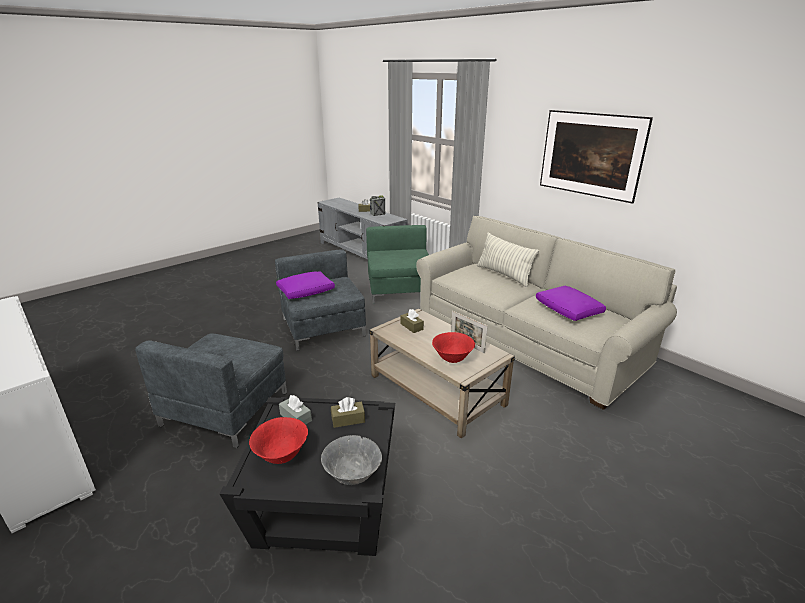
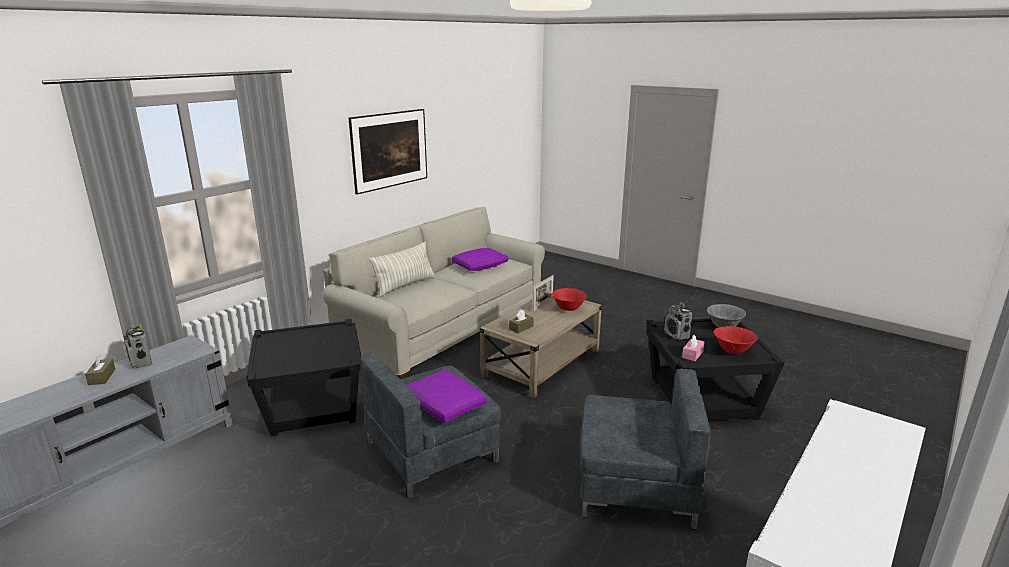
camera: 100 degrees left, 5 degrees down
(295, 417) = (692, 354): grey tissue box -> pink tissue box
(348, 419) = (676, 335): brown tissue box -> radio
(399, 290) = (311, 404): green armchair -> black side table

